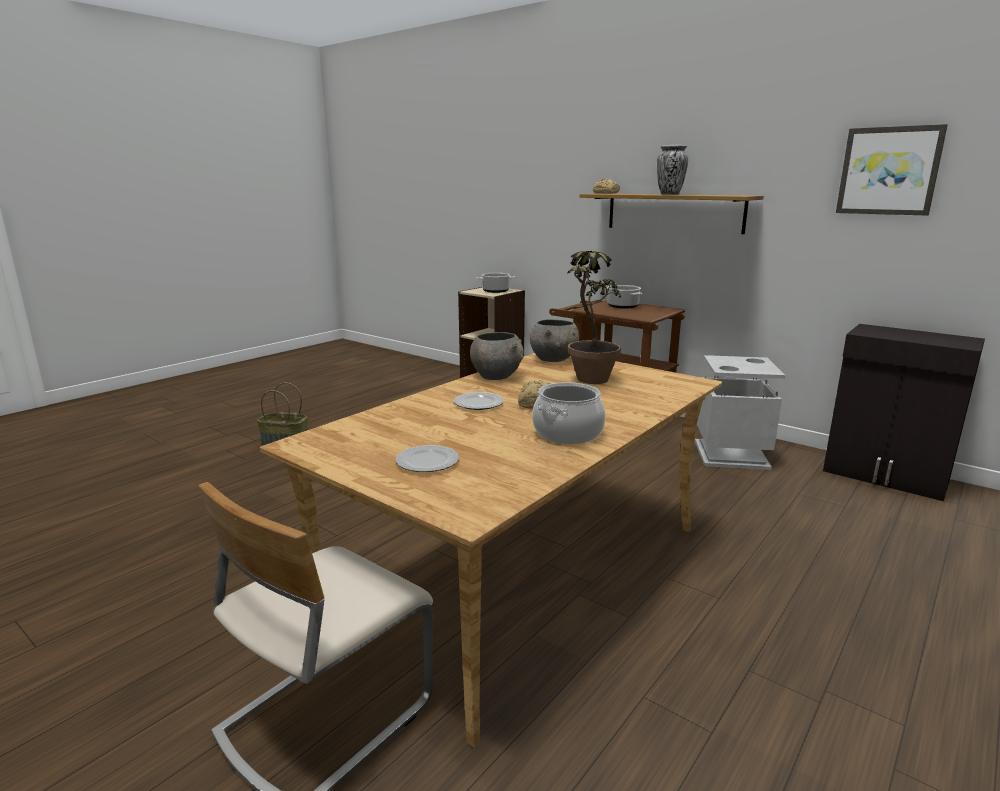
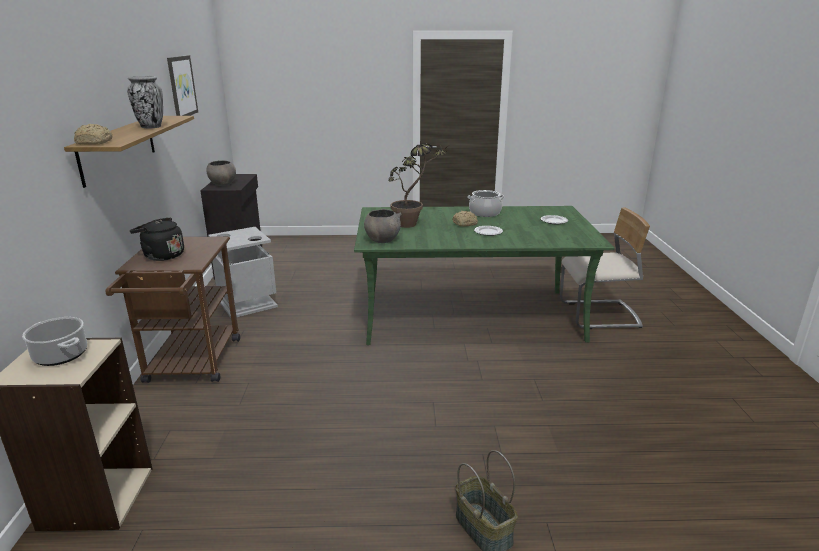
camera: 130 degrees left, 5 degrees up
(496, 376) = (442, 241): grey bowl -> grey bowl (222, 184)
(522, 574) = (471, 315): beige dining table -> green dining table
(623, 306) = (162, 256): cooking pot -> black kettle

